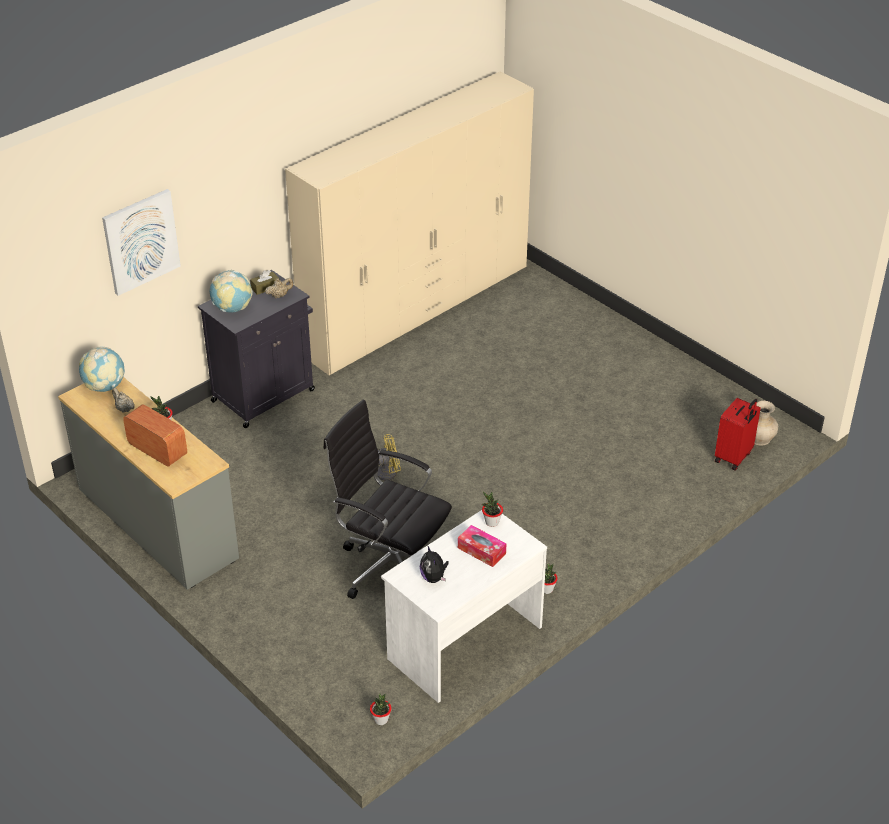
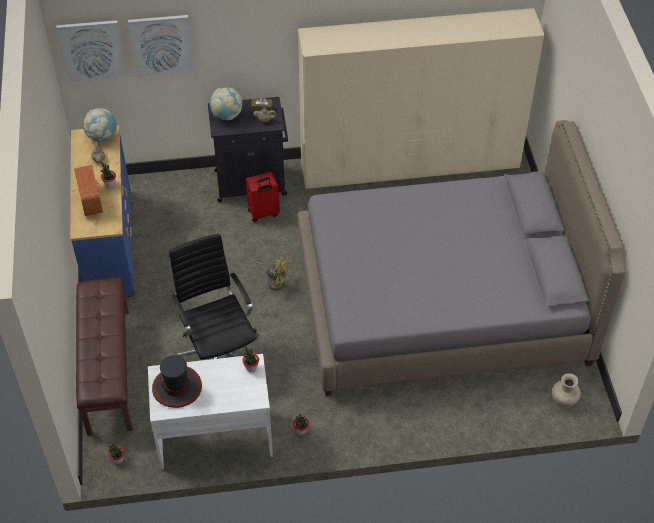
camera: 35 degrees right, 10 degrees up
(63, 276) = (92, 50): none -> picture
(156, 524) = (109, 243): grey dresser -> blue dresser
(281, 643) = (107, 370): none -> brown bench
(434, 578) = (177, 387): plush toy -> hat
(481, 551) = (225, 385): tissue box -> none
(569, 413) = (441, 304): none -> grey bed
(734, 457) = (529, 405): red suitcase -> red suitcase (263, 213)

